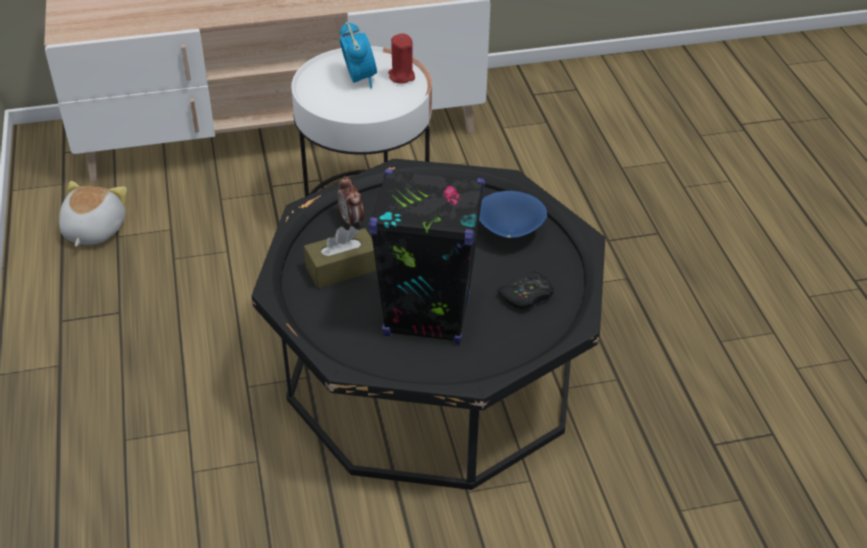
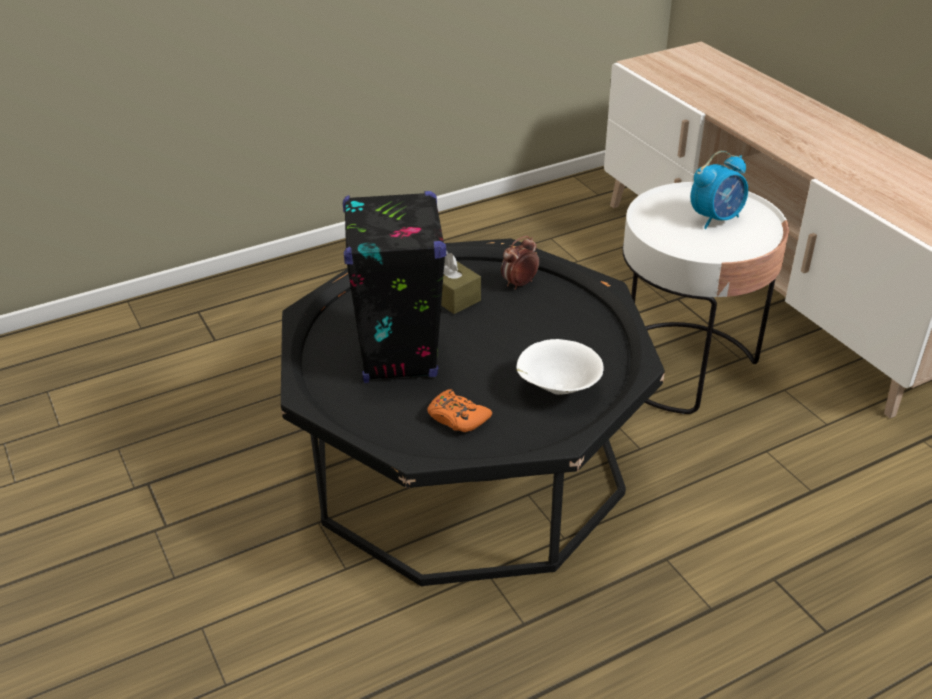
camera: 75 degrees right, 5 degrees down
(92, 230) = (550, 224): plush toy -> none
(401, 76) = (743, 242): red candle -> none
(509, 233) = (557, 389): blue bowl -> white bowl
(527, 296) = (457, 418): black game controller -> orange game controller

